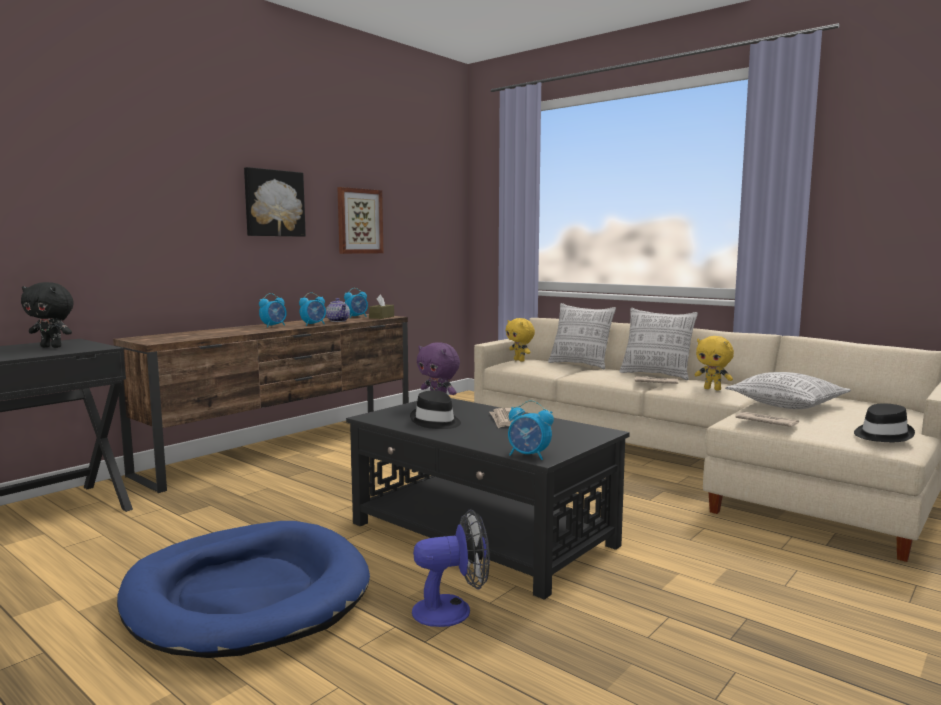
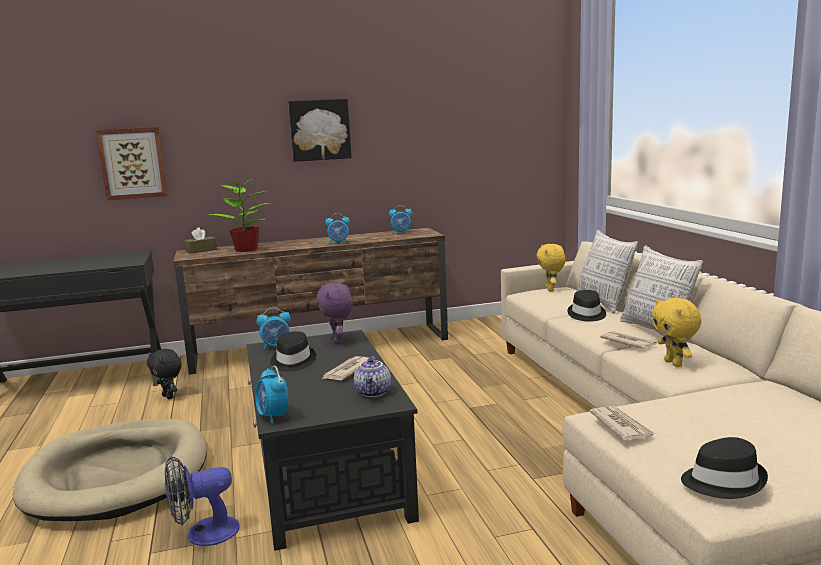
camera: 35 degrees right, 5 degrees up
(52, 347) = (113, 259): black plush toy -> black plush toy (169, 397)
(217, 333) = (247, 249): none -> potted plant
(247, 595) = (118, 475): blue dog bed -> beige dog bed
(274, 326) = (306, 242): alarm clock -> alarm clock (276, 347)
(338, 321) = (371, 238): teapot -> teapot (374, 392)
(359, 221) = (416, 138): picture -> picture (133, 163)
(381, 317) = (420, 234): brown tissue box -> brown tissue box (201, 250)
(452, 610) = (203, 534): fan -> fan turned 135 degrees clockwise
(588, 371) = (586, 314): none -> black hat
(787, 405) = (713, 405): pillow -> none

